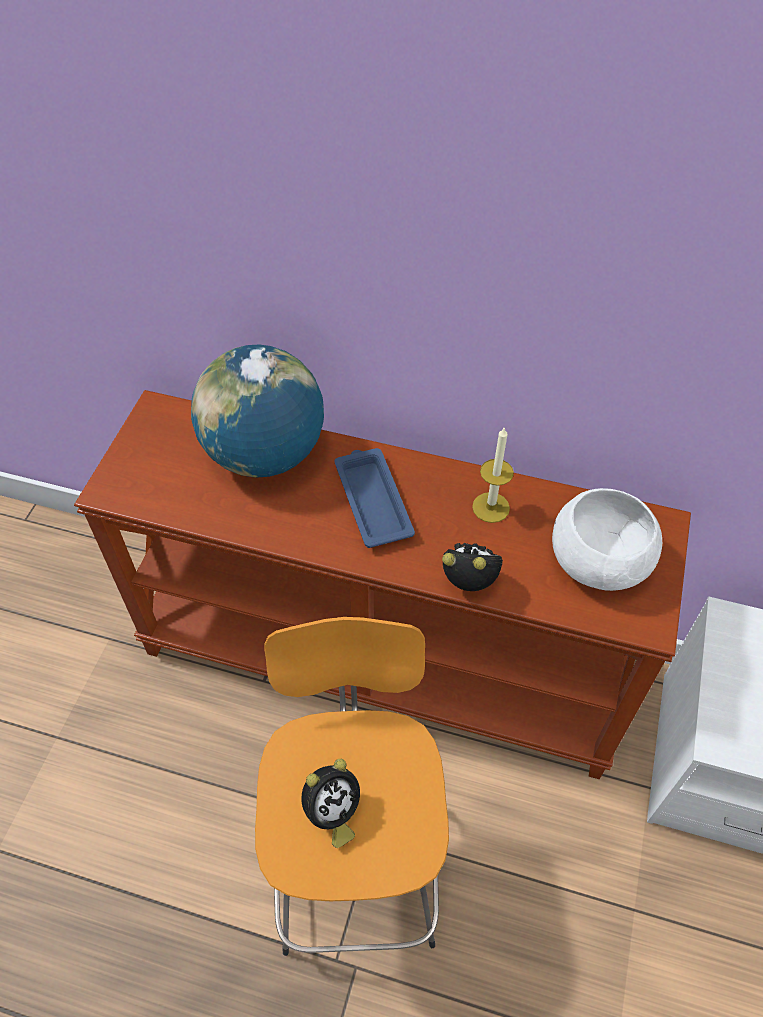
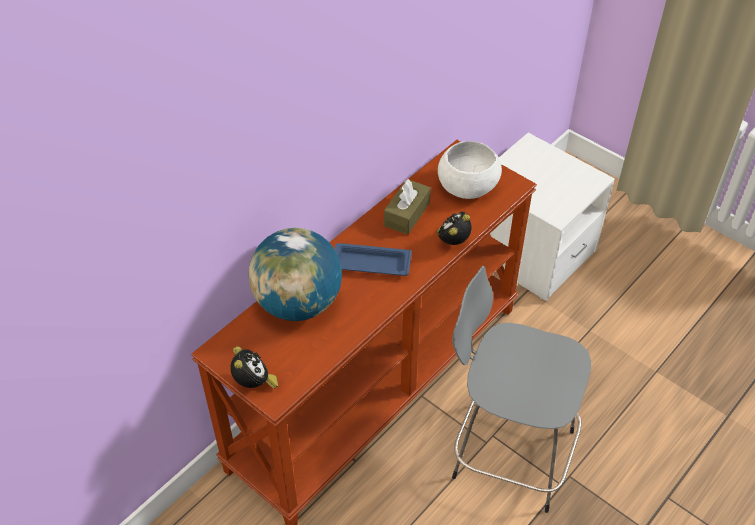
camera: 65 degrees left, 5 degrees down
(331, 812) = (532, 384): alarm clock -> alarm clock (254, 384)
(357, 864) = (508, 452): orange stool -> grey stool
(491, 507) = (407, 214): candle -> brown tissue box

